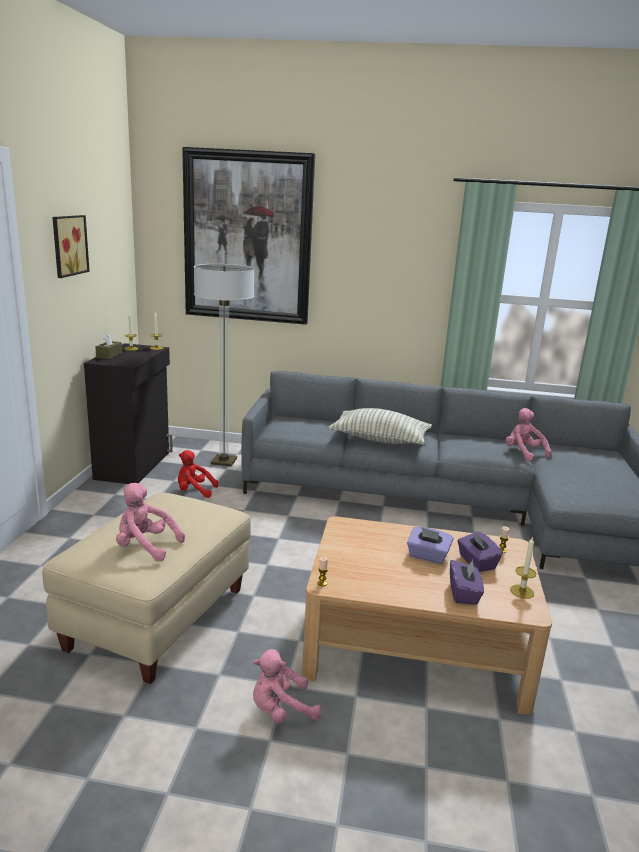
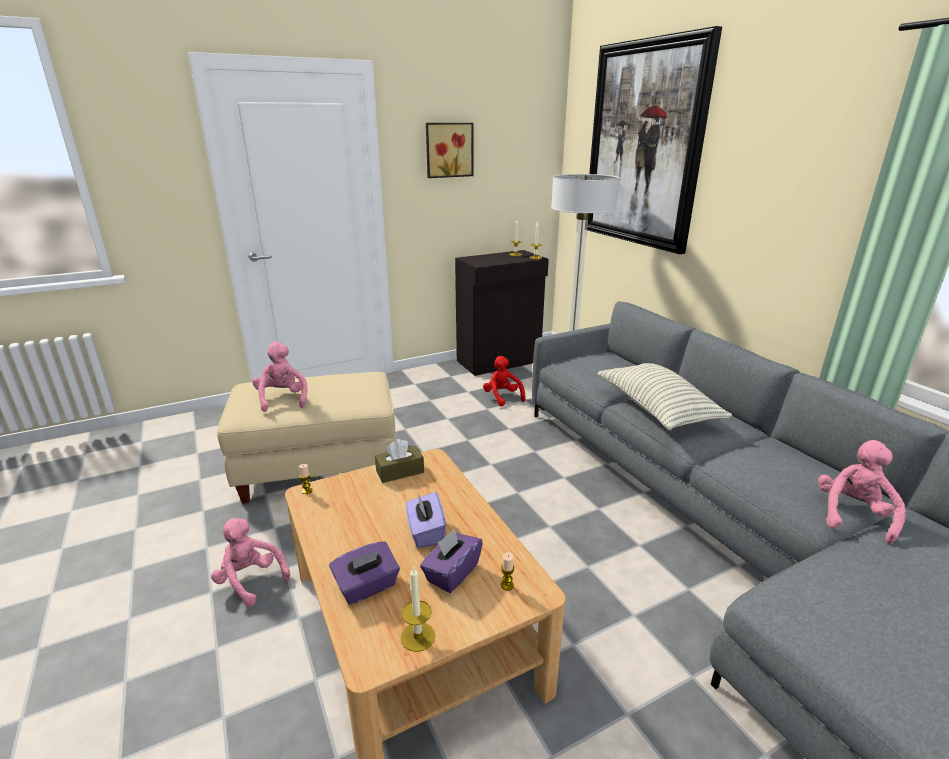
camera: 55 degrees right, 5 degrees up
(109, 355) = (486, 256): brown tissue box -> brown tissue box (400, 471)

